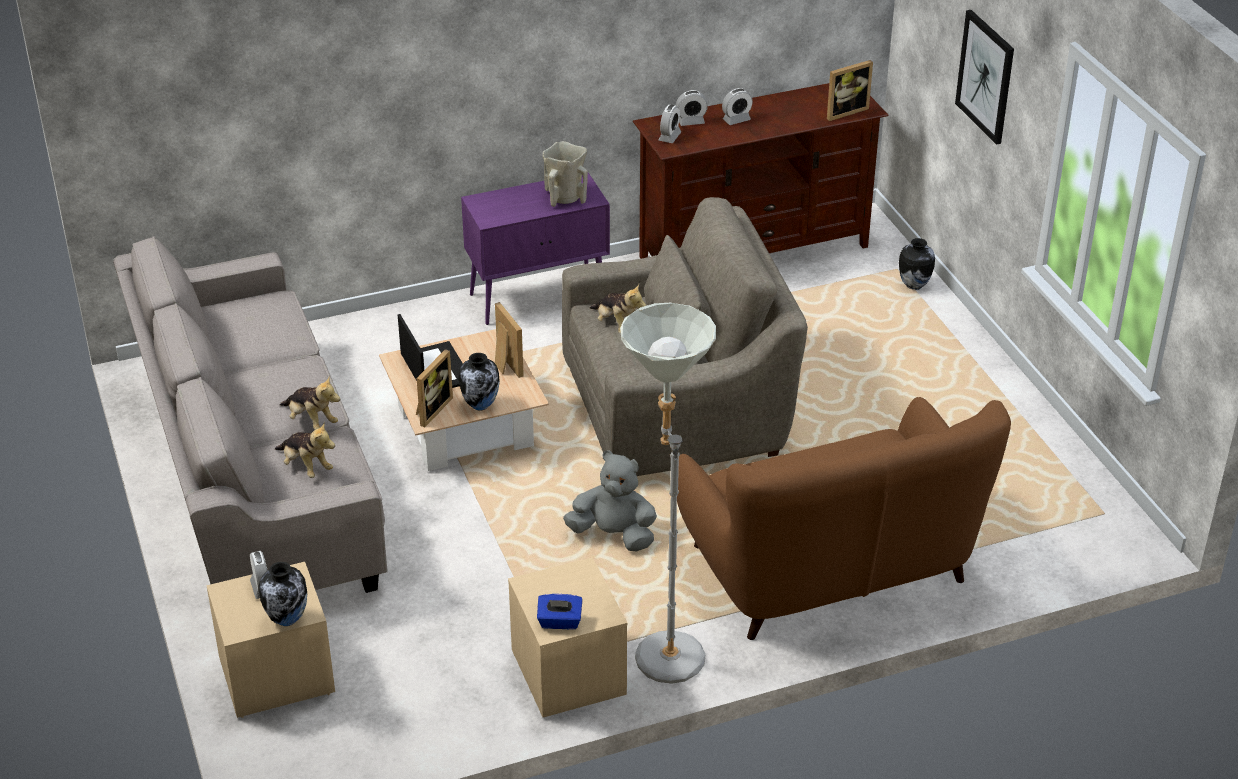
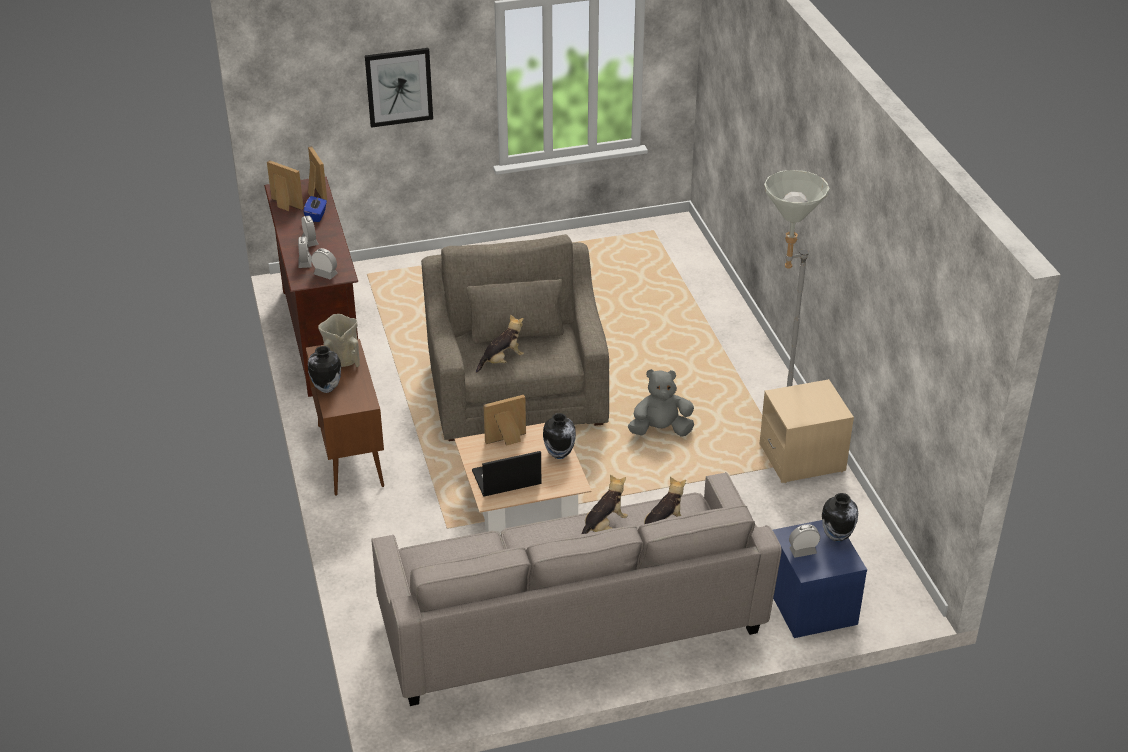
camera: 85 degrees left, 0 degrees up
(276, 676) = (811, 605): beige nightstand -> blue nightstand
(431, 409) = (561, 481): picture frame -> picture frame (284, 205)
(539, 296) = (350, 455): purple cabinet -> brown cabinet
(559, 622) = (831, 407): blue tissue box -> blue tissue box (316, 216)
(613, 535) = (660, 430): grey plush toy -> grey plush toy turned 60 degrees clockwise
(830, 568) = (700, 339): brown sofa -> none
(913, 285) = (390, 269): vase -> vase (326, 388)

